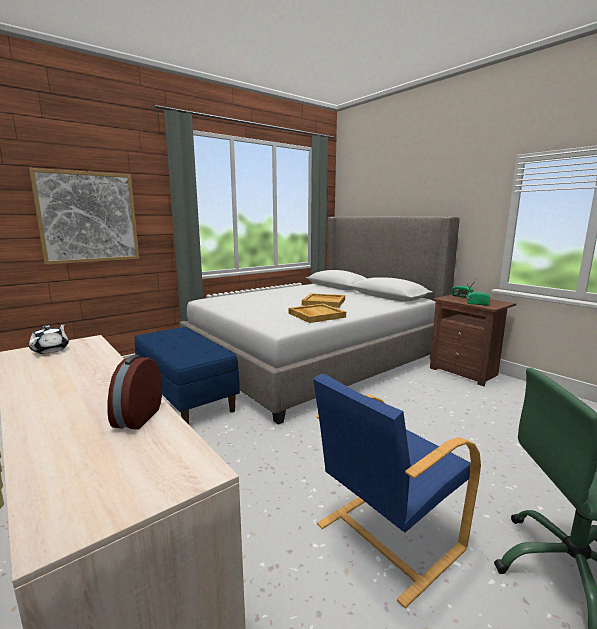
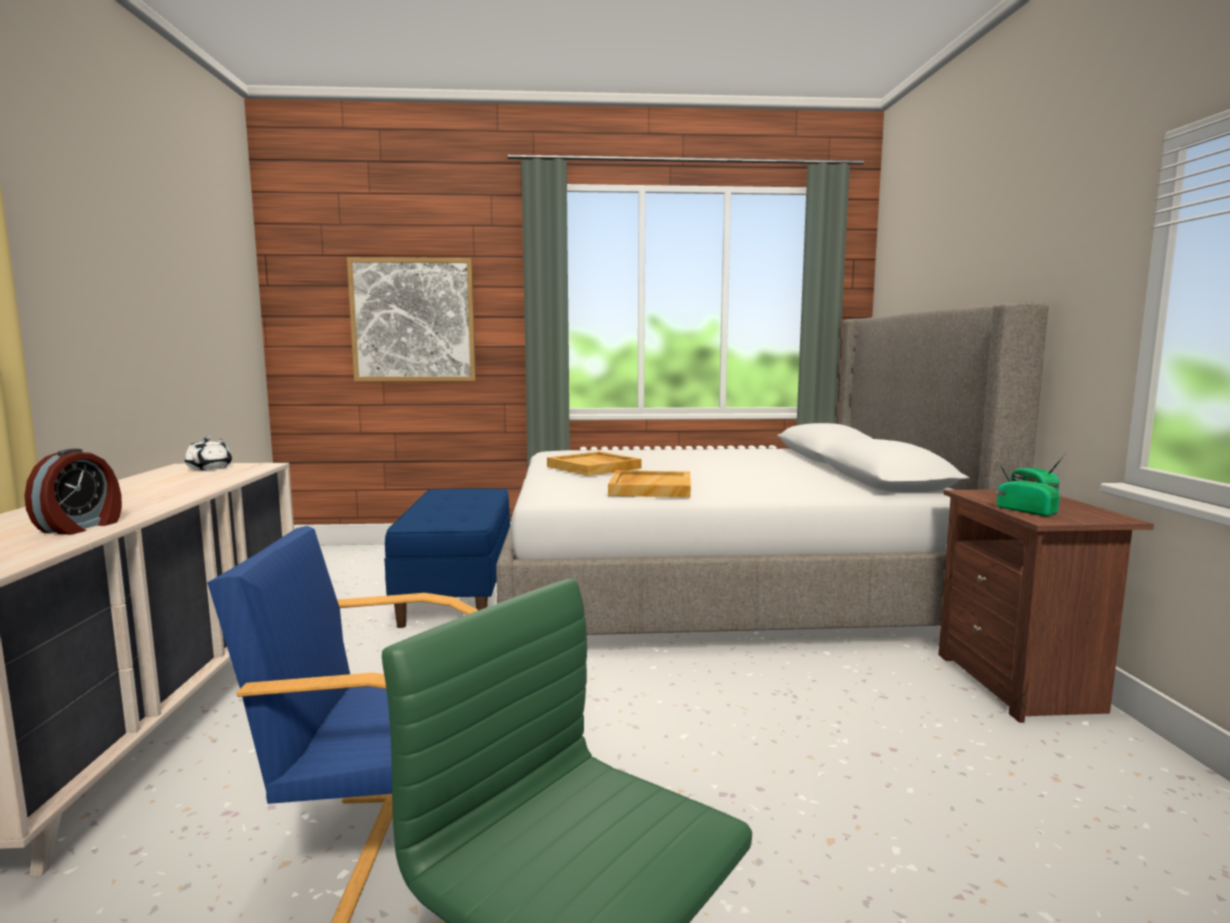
camera: 35 degrees right, 5 degrees down
(51, 350) = (210, 468): white teapot -> white teapot turned 45 degrees counterclockwise
(136, 417) = (81, 527): alarm clock -> alarm clock turned 150 degrees clockwise
(324, 302) = (718, 474): beige tray -> beige tray (594, 467)

